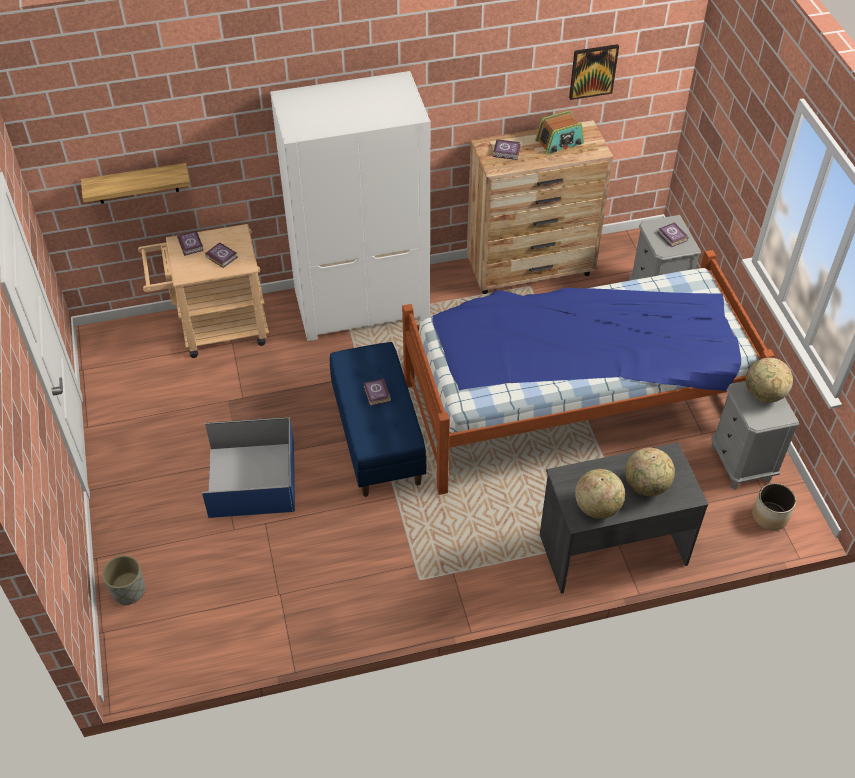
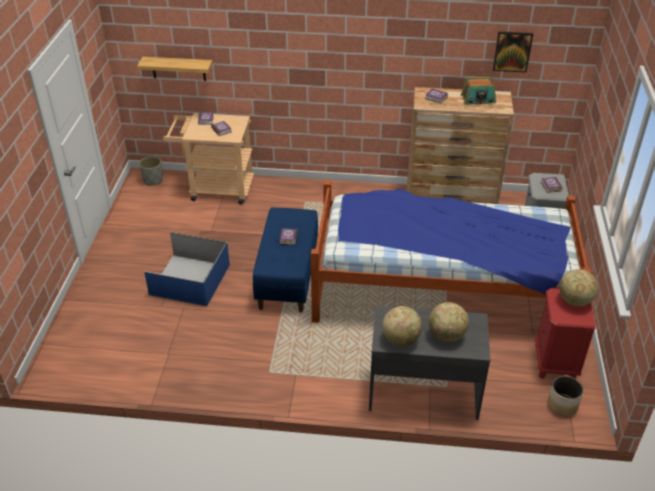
camera: 20 degrees right, 10 degrees down
(128, 591) = (73, 324): grey planter -> grey planter (153, 180)
(362, 303) = (321, 195): white wardrobe -> none
(741, 463) = (555, 362): grey nightstand -> red nightstand

